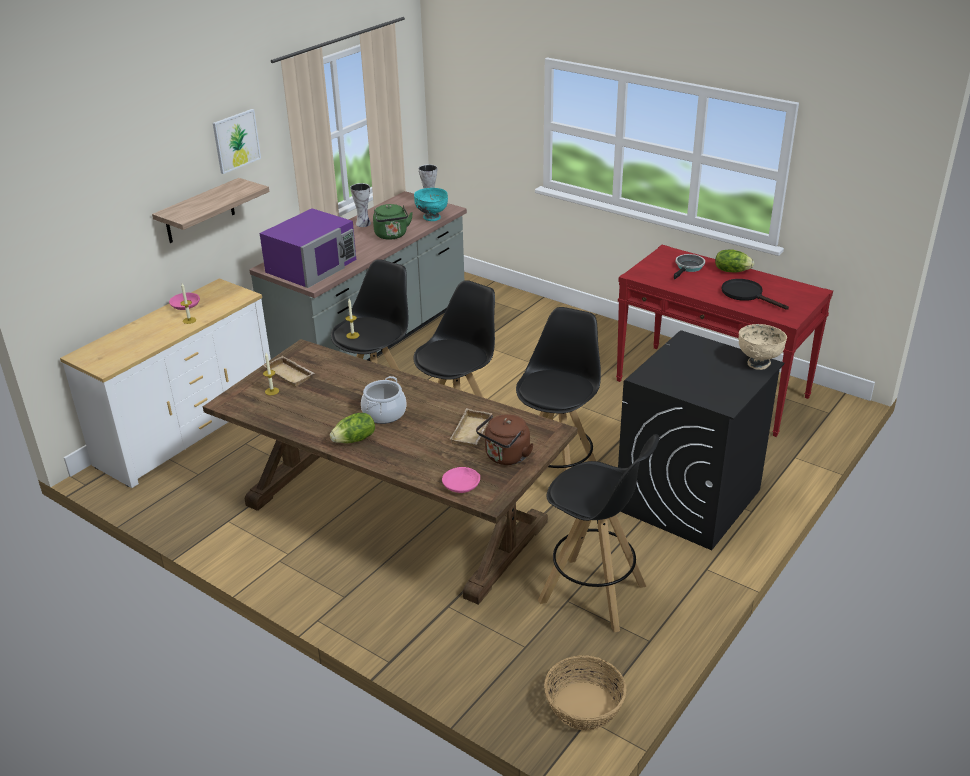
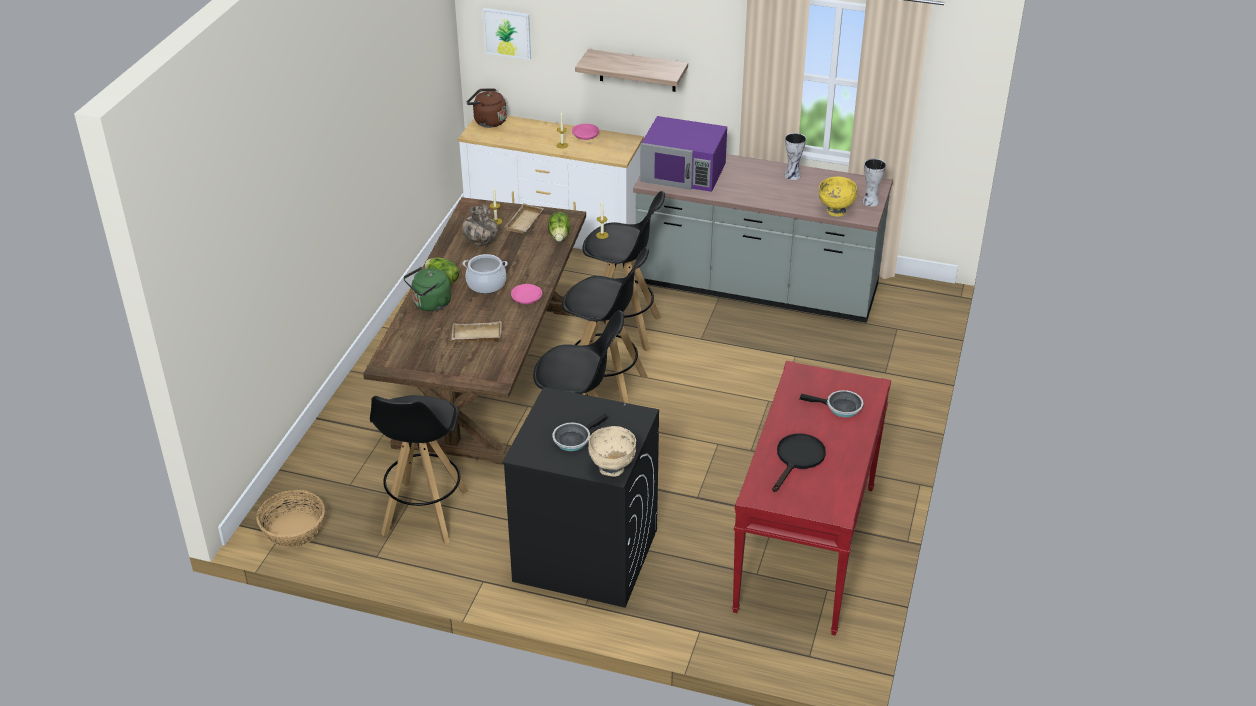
camera: 70 degrees right, 5 degrees up
(236, 141) = (693, 30): picture -> picture (507, 33)
(303, 406) = (480, 242): none -> vase
(391, 235) = (776, 198): green kettle -> green kettle (430, 304)
(432, 218) = (835, 211): turquoise bowl -> yellow bowl
(462, 485) = (399, 347): pink bowl -> pink bowl (527, 299)
(505, 457) = (446, 361): brown kettle -> brown kettle (488, 121)
(710, 375) = (574, 439): none -> frying pan
(731, 270) = (853, 441): lettuce -> lettuce (560, 236)

